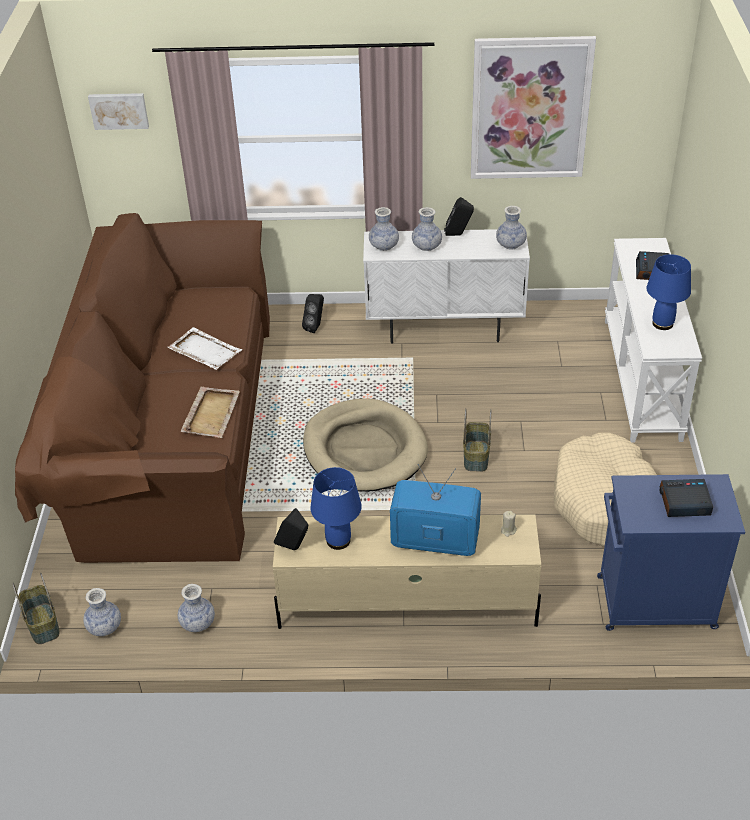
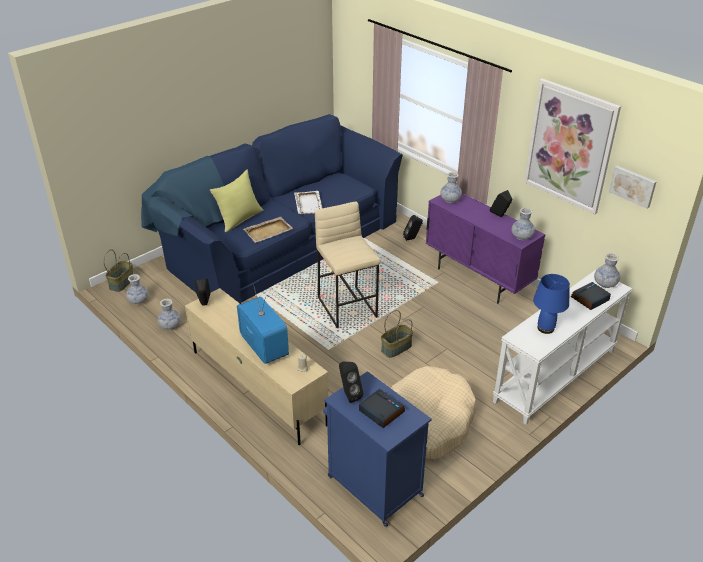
camera: 45 degrees right, 5 degrees down
(119, 110) = (354, 54): picture -> picture (633, 186)
(147, 424) = (239, 219): none -> yellow pillow
(170, 430) = (279, 242): brown sofa -> blue sofa
(339, 540) = (226, 315): blue table lamp -> none
(364, 449) = (347, 307): beige dog bed -> beige stool
(426, 246) = (473, 212): vase -> vase (605, 284)
(444, 329) = (477, 279): white cabinet -> purple cabinet
(635, 510) = (349, 395): none -> black speaker

